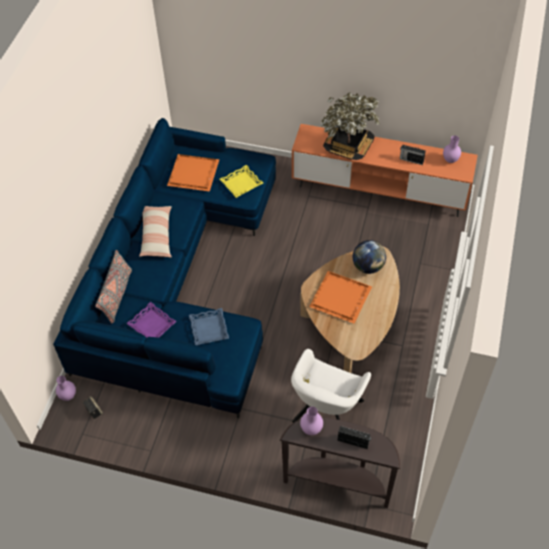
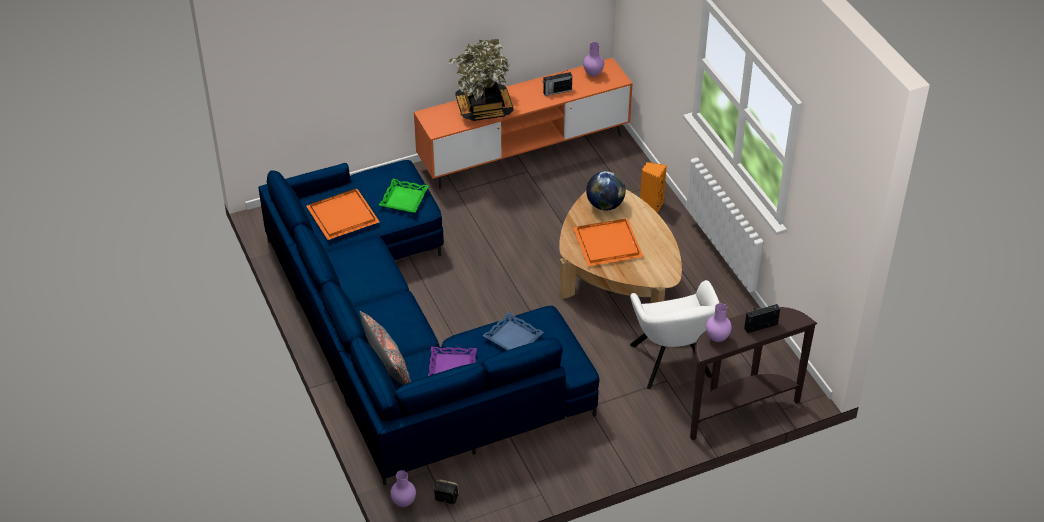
camera: 40 degrees left, 10 degrees down
(156, 235) = (367, 290): pillow -> none
(241, 183) = (403, 199): yellow tray -> green tray
(428, 283) = (651, 206): none -> orange speaker

